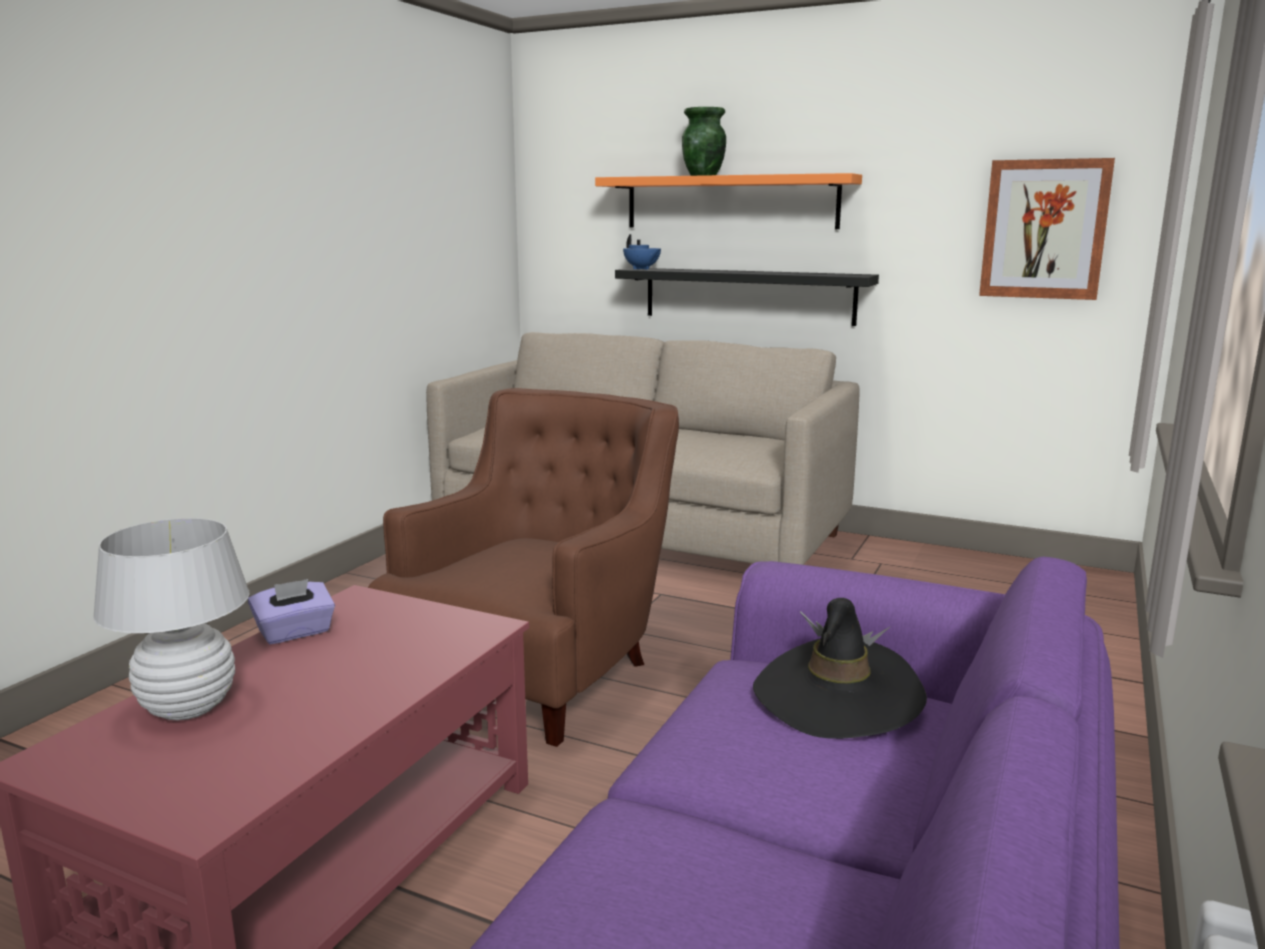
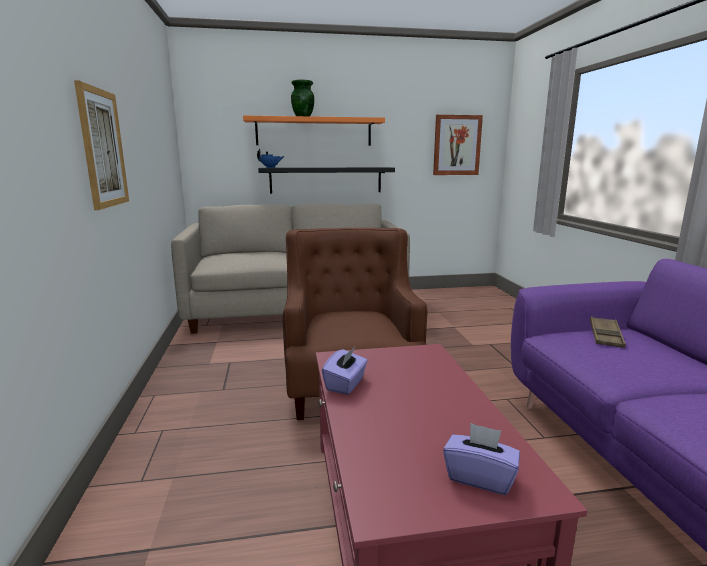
camera: 35 degrees left, 0 degrees up
(183, 778) = (480, 477): none -> purple tissue box
(189, 708) = (387, 442): white table lamp -> none
(239, 253) = (103, 148): none -> picture
(837, 696) = (605, 336): black hat -> brown tray

